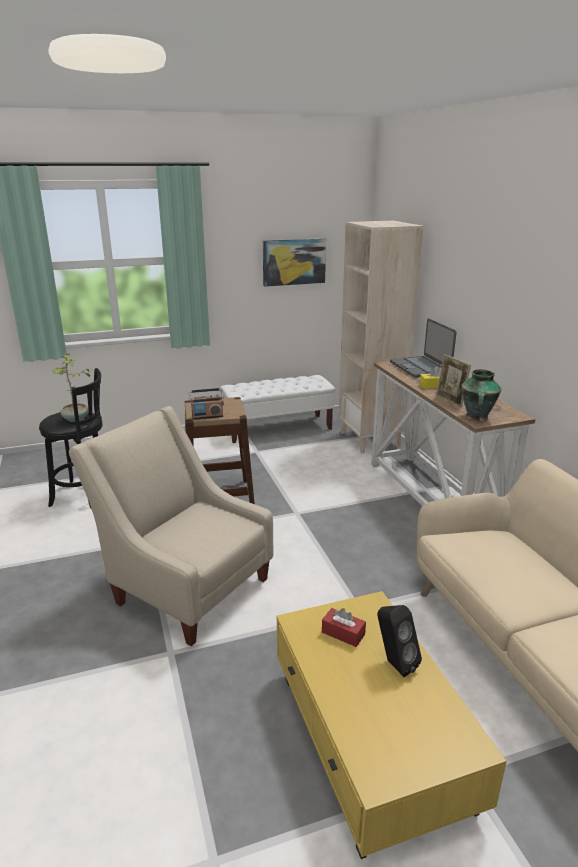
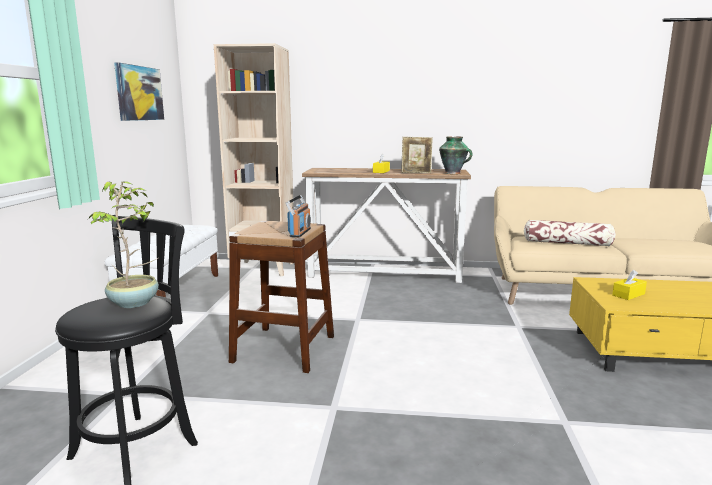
camera: 65 degrees left, 10 degrees down
(185, 586) = (450, 396): beige armchair -> none
(343, 633) = (628, 294): red tissue box -> yellow tissue box
(394, 663) = (660, 288): black speaker -> none
(420, 368) = (336, 169): laptop -> none
(498, 570) = (567, 243): none -> pillow

